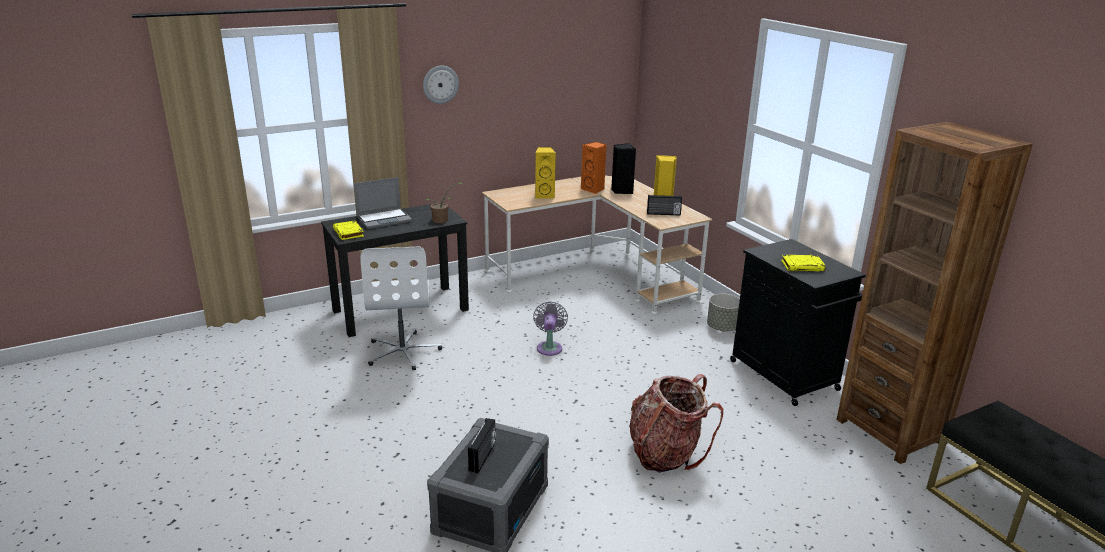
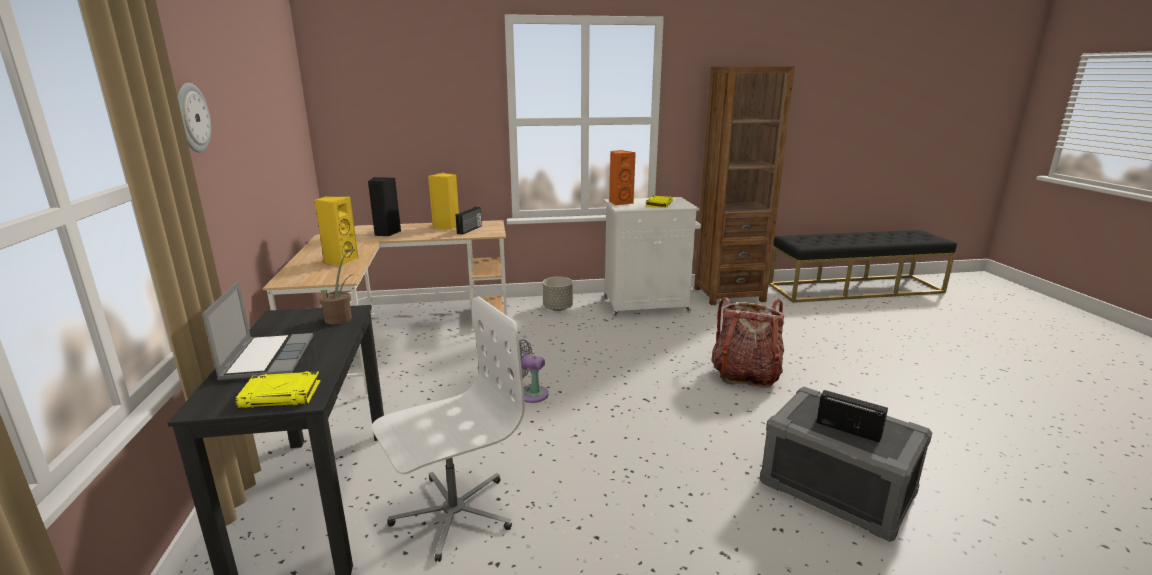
camera: 70 degrees left, 5 degrees down
(403, 351) = (453, 513): white office chair -> white office chair turned 45 degrees counterclockwise
(593, 189) = (361, 241): orange speaker -> orange speaker (620, 202)
(785, 376) = (647, 306): black cabinet -> white cabinet

